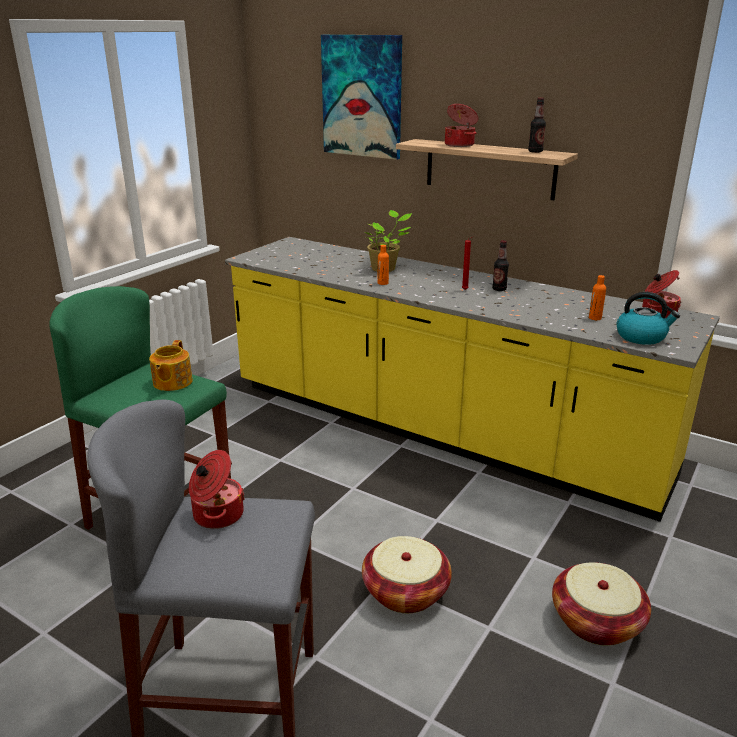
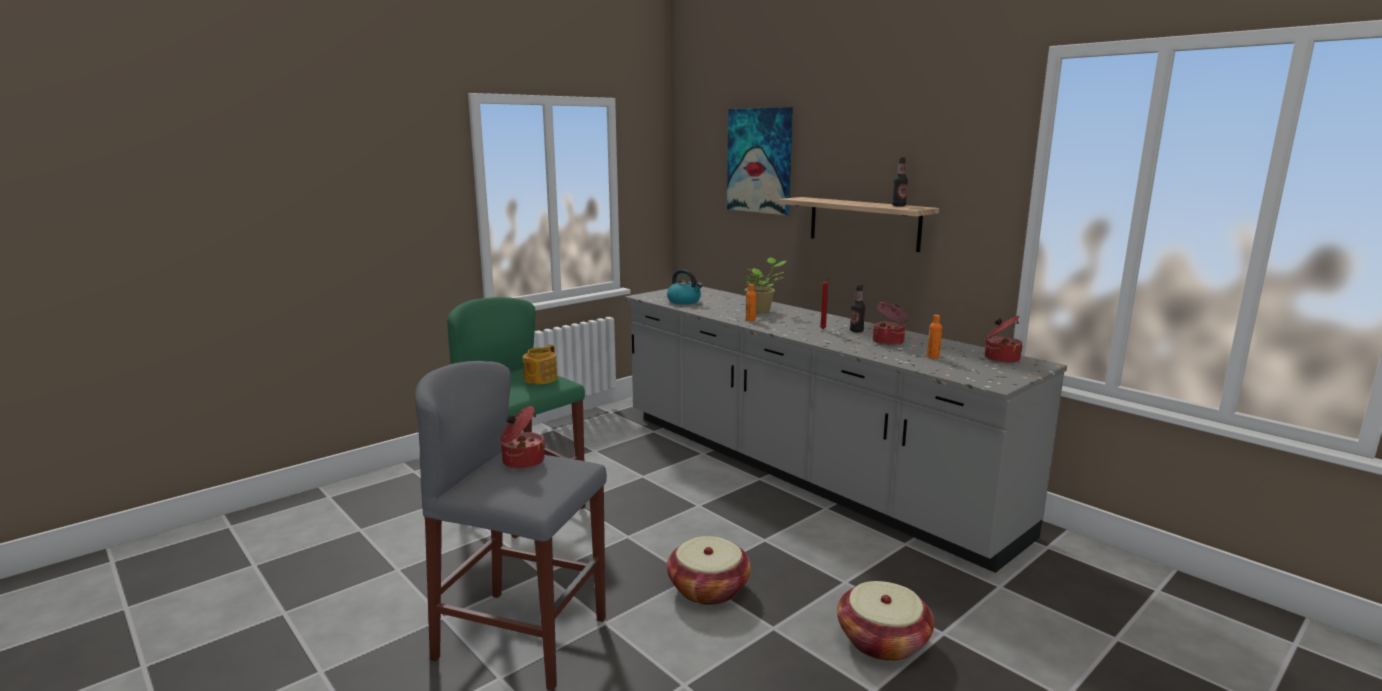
camera: 15 degrees right, 10 degrees down
(438, 431) = (801, 471): yellow counter -> grey counter
(460, 145) = (835, 200): cooking pot -> cooking pot (889, 341)
(641, 337) = (968, 373): kettle -> kettle (684, 301)

